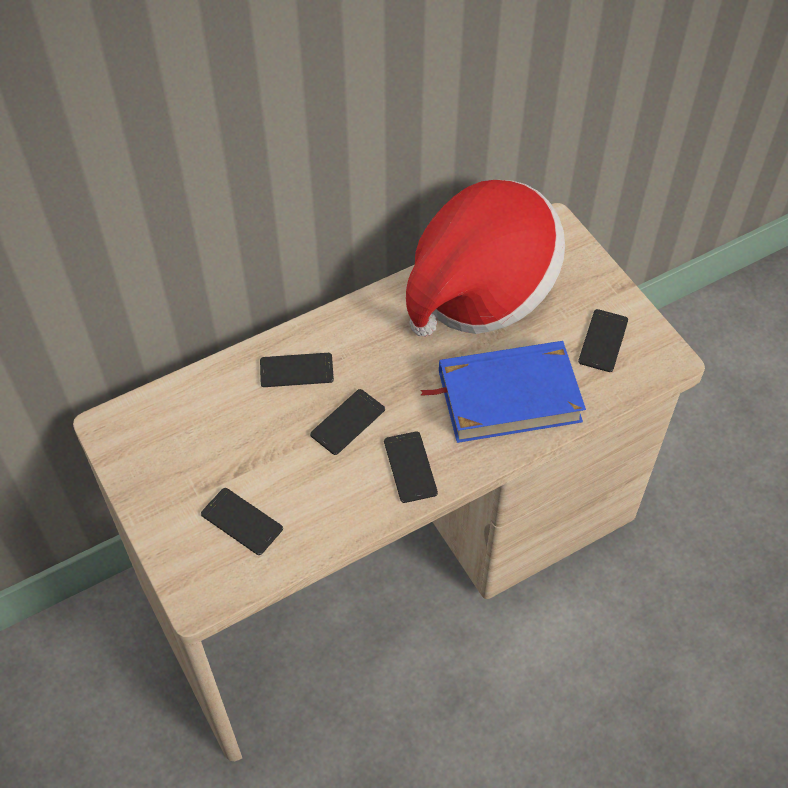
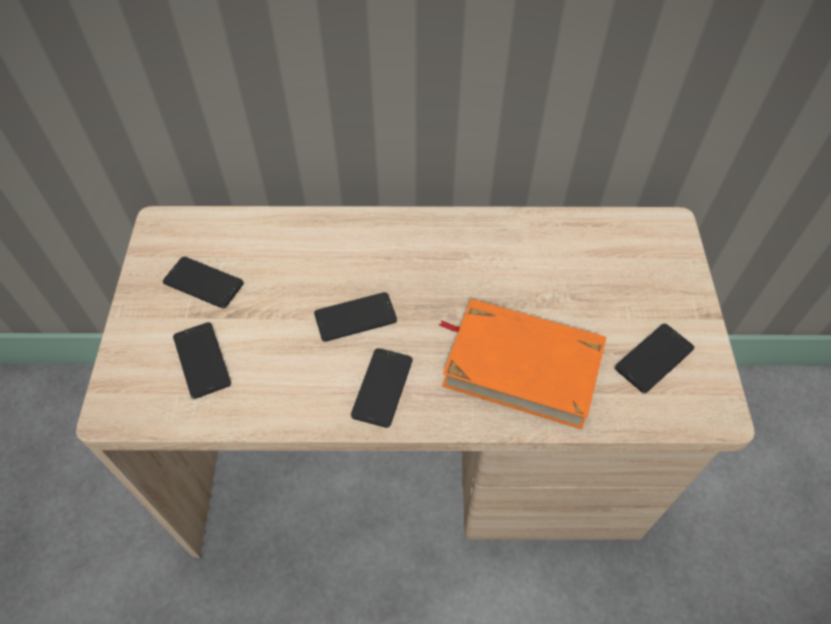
camera: 30 degrees right, 0 degrees up
(296, 371) = (344, 251): phone -> phone (203, 283)
(480, 288) = (560, 253): hat -> none
(508, 396) = (522, 366): blue book -> orange book

